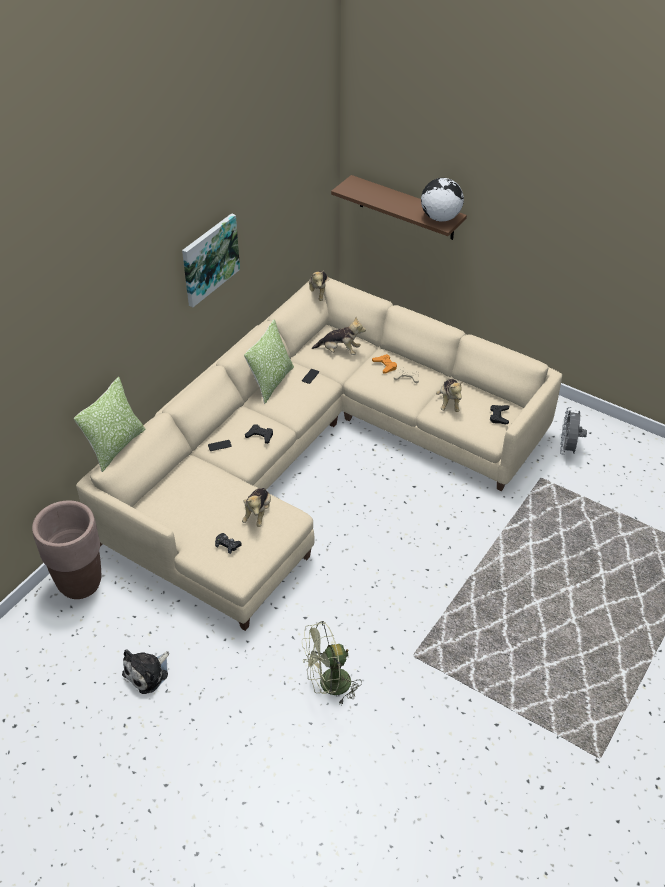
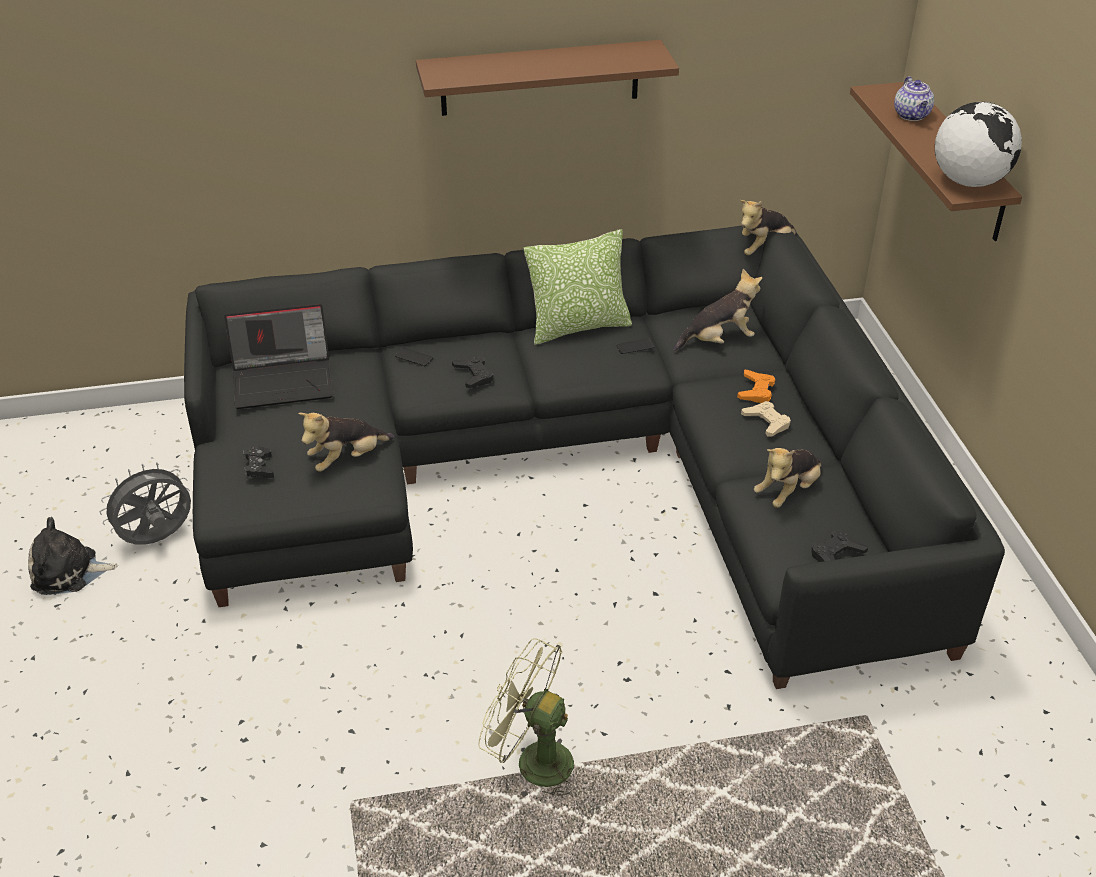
camera: 45 degrees right, 5 degrees down
(80, 583) = (147, 432): brown planter -> none
(116, 446) = (263, 271): pillow -> none
(176, 497) = (284, 380): none -> laptop
(209, 259) = (540, 78): picture -> brown shelf
(313, 456) = (574, 469): beige sofa -> black sofa
(328, 685) = (208, 747): green fan -> green fan (532, 761)
(339, 351) = (718, 340): plush toy -> plush toy turned 75 degrees counterclockwise
(376, 194) = (912, 116): none -> teapot
(568, 449) = (971, 708): grey fan -> grey fan (157, 539)

